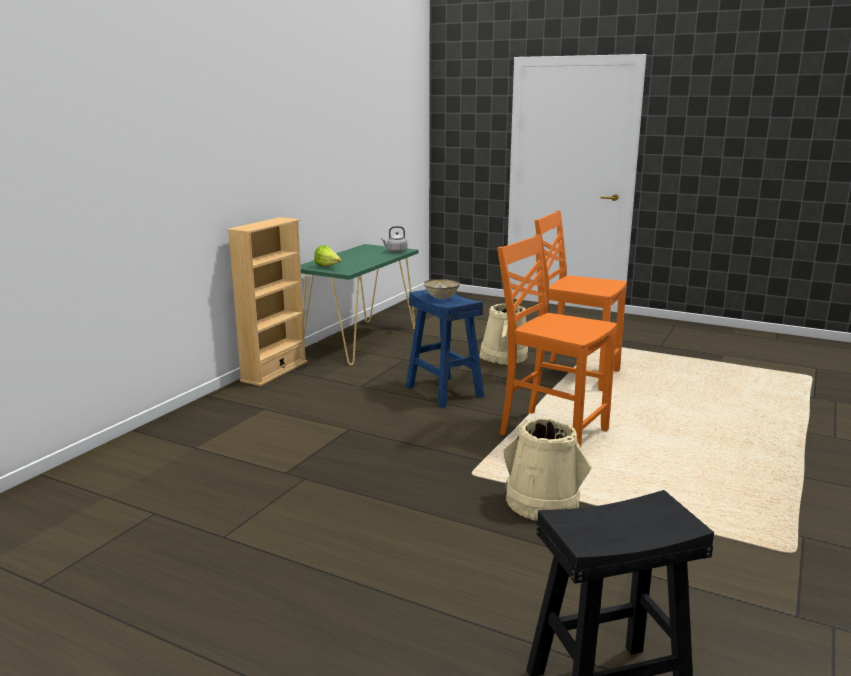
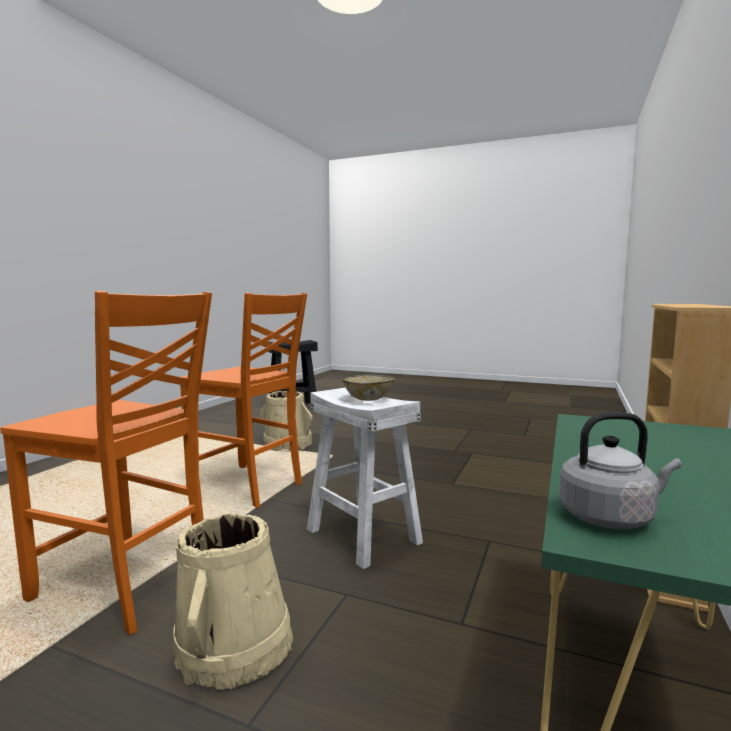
camera: 175 degrees right, 10 degrees down
(328, 267) = (653, 431): lettuce -> none
(445, 391) = (362, 535): blue stool -> white stool

